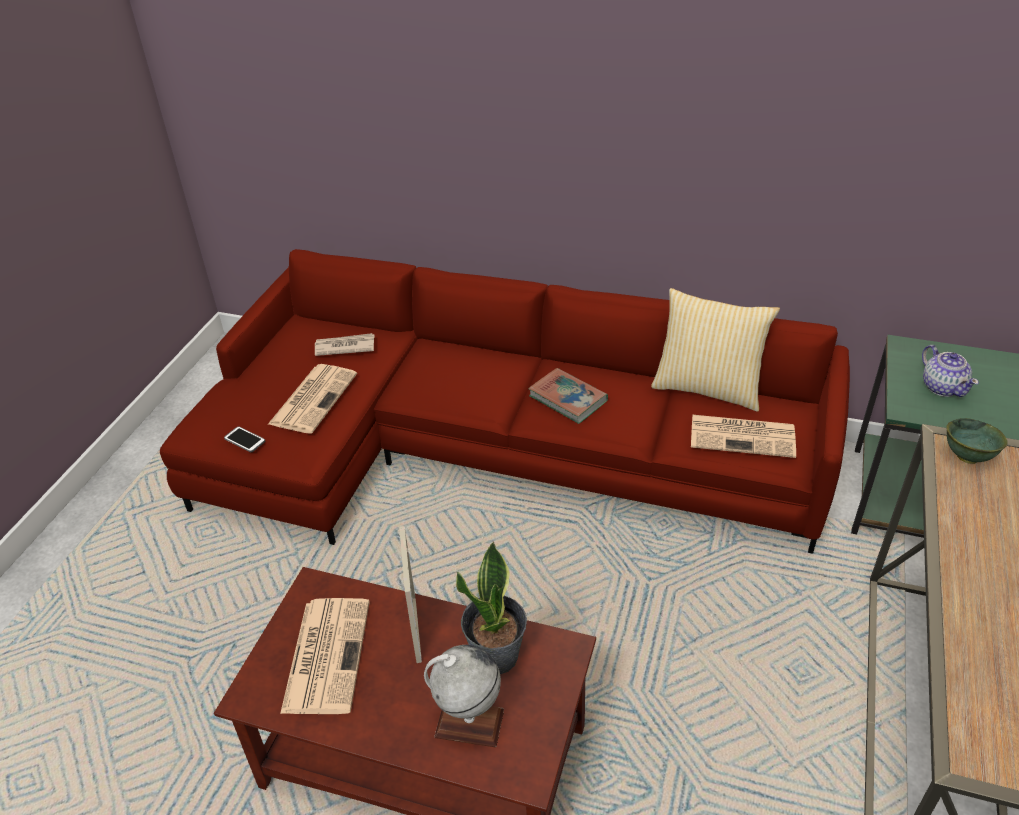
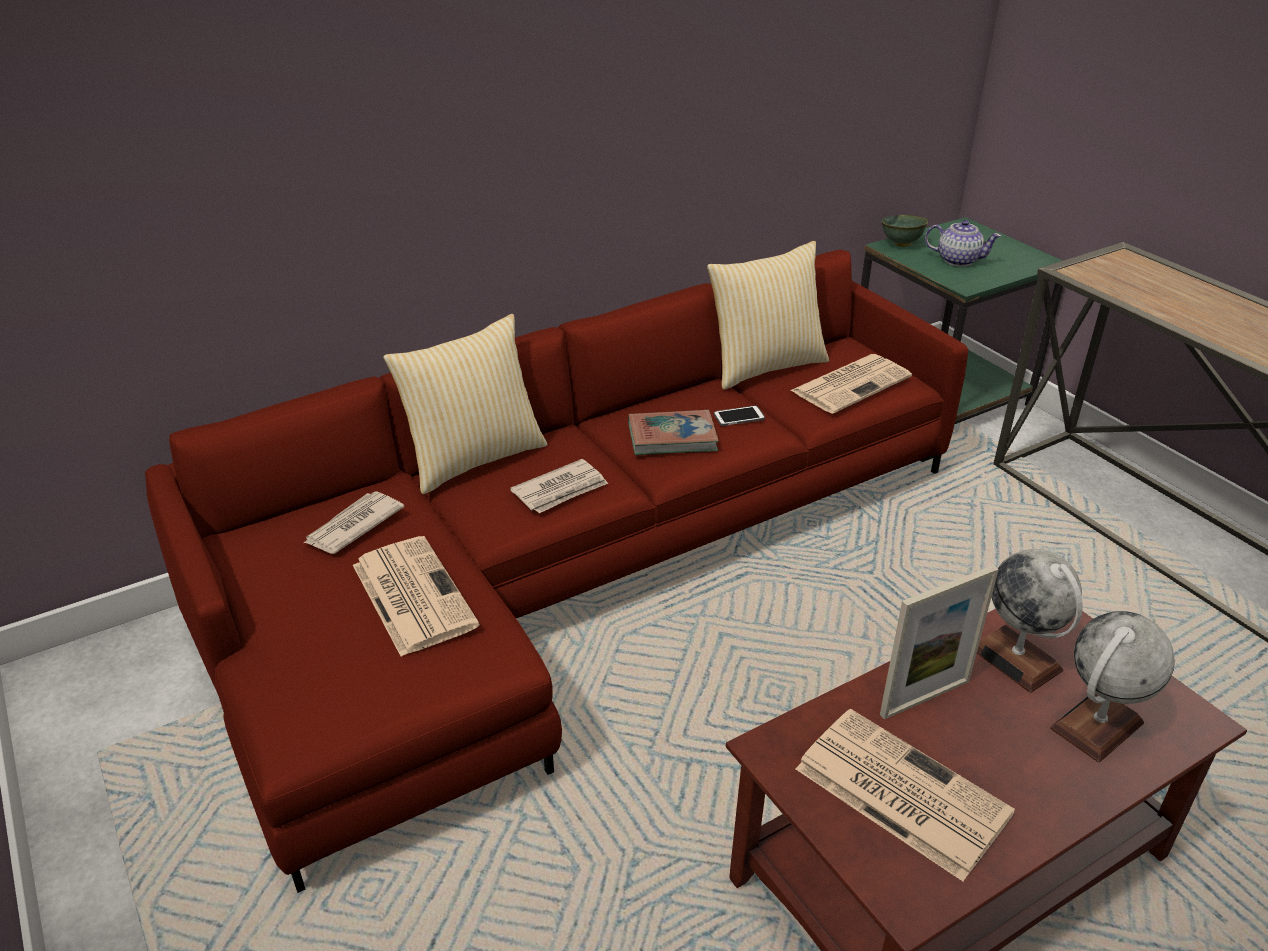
camera: 50 degrees left, 5 degrees down
(244, 440) = (399, 692): phone -> phone (739, 417)
(416, 629) = (925, 698): picture frame -> picture frame turned 120 degrees clockwise
(452, 345) = (473, 458): none -> pillow
(462, 391) = (561, 490): none -> newspaper
(496, 655) = (1016, 659): potted plant -> globe
(966, 456) = (1095, 274): green bowl -> green bowl (900, 244)

